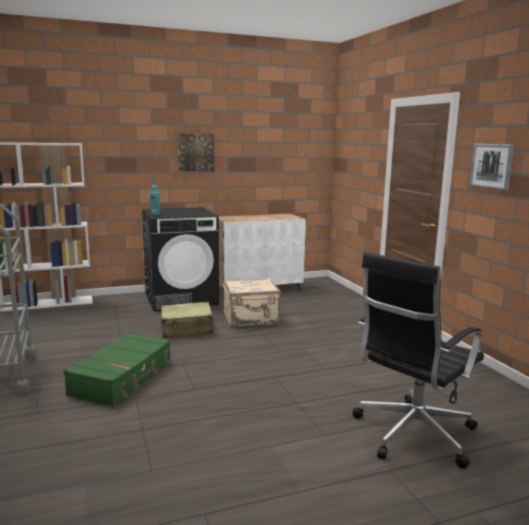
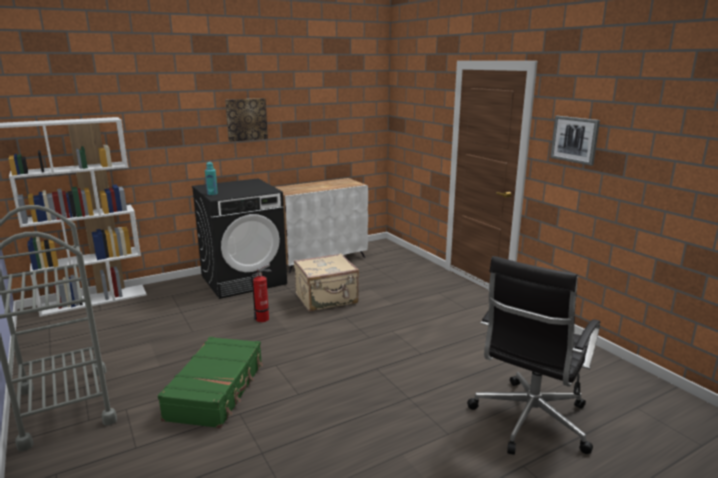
camera: 10 degrees left, 5 degrees up
(187, 329) = (264, 318): beige suitcase -> fire extinguisher

